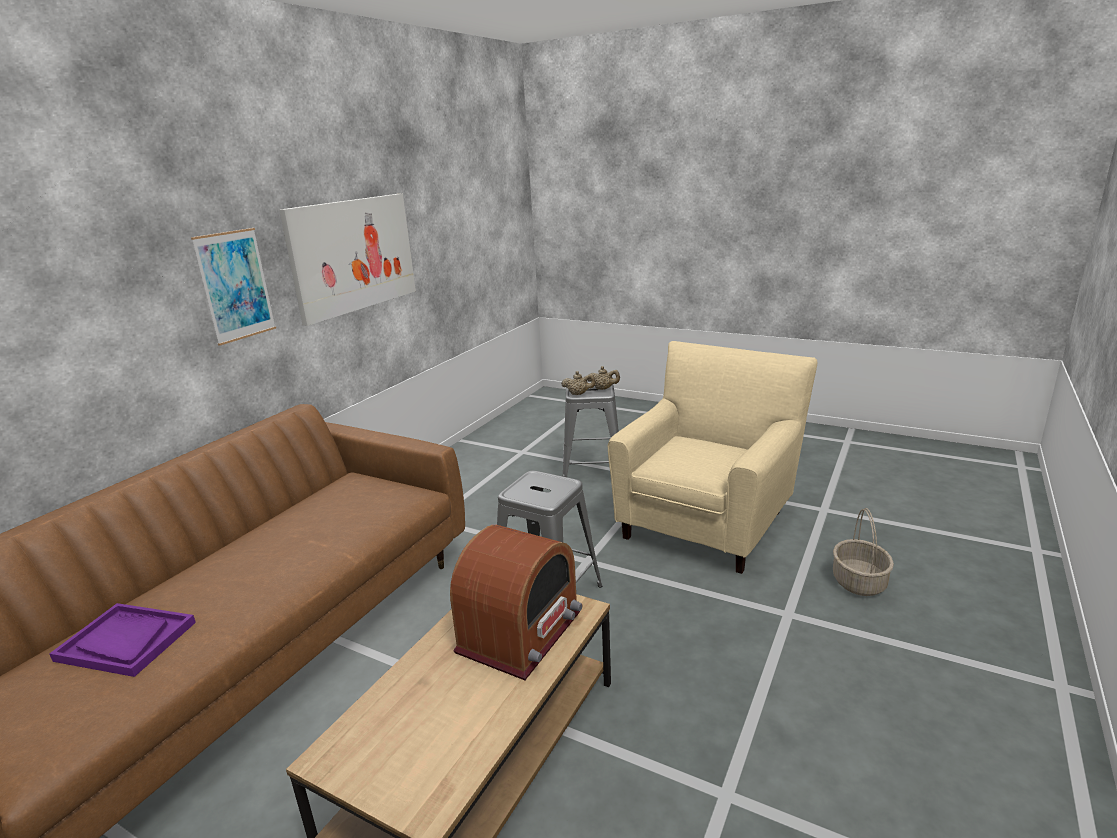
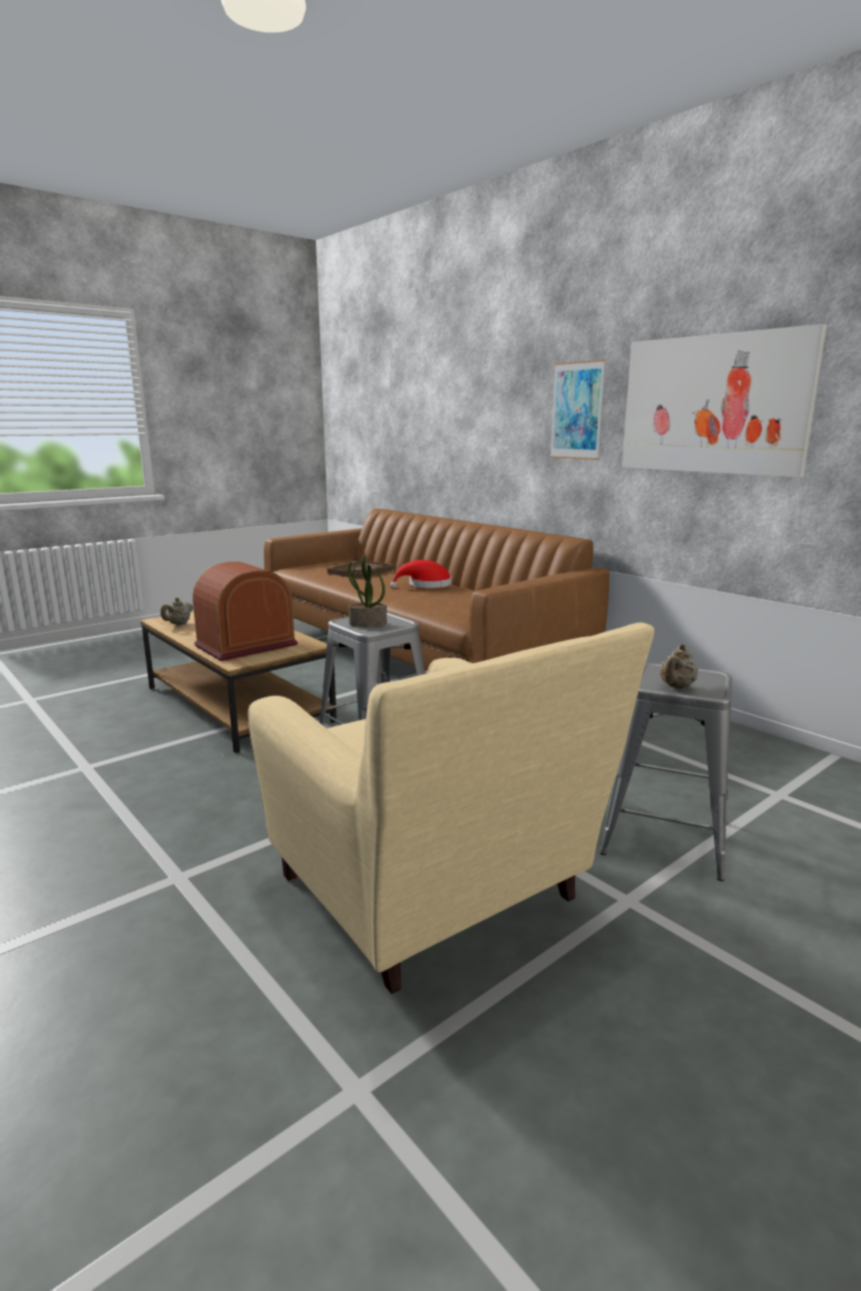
camera: 110 degrees right, 5 degrees down
(126, 641) = (361, 571): purple tray -> brown tray
(255, 551) = (426, 585): none -> red hat
(520, 632) = (245, 645): radio -> radio turned 90 degrees clockwise
(548, 488) = (367, 623): none -> potted plant
(578, 394) = (657, 669): beige teapot -> beige teapot (179, 624)
(859, 582) = (137, 981): basket -> none

